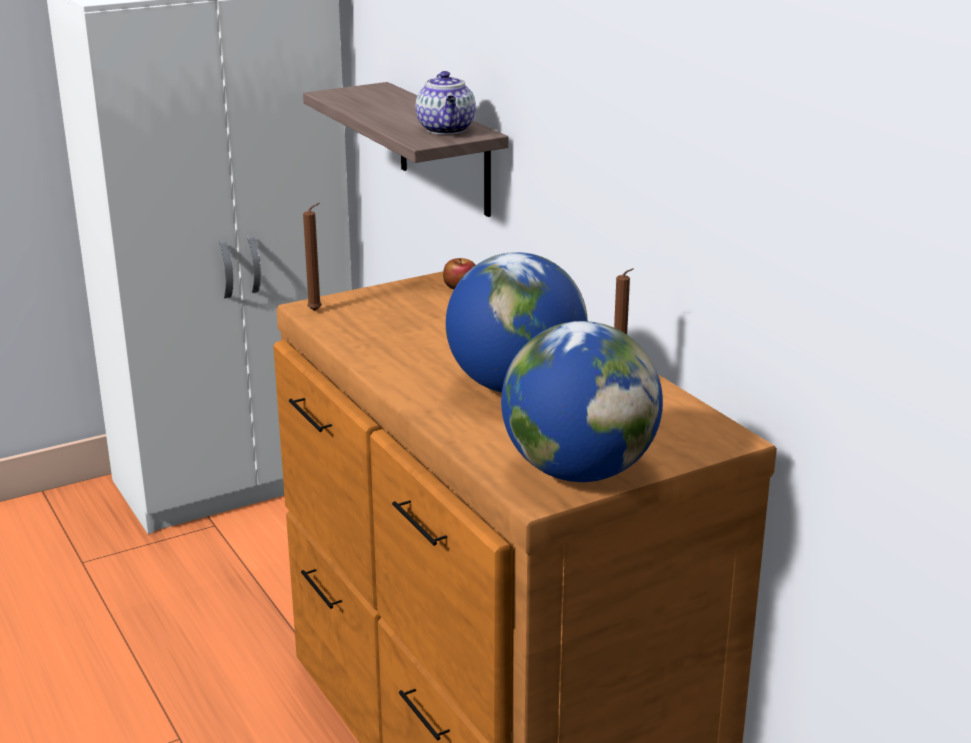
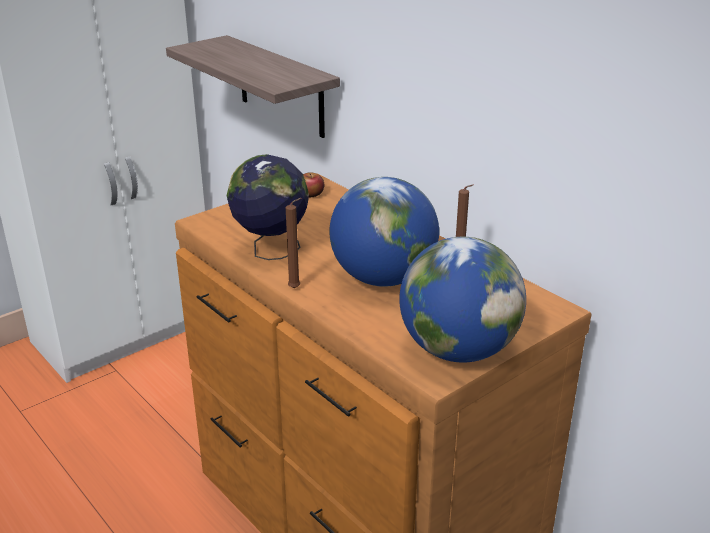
camera: 10 degrees left, 5 degrees up
(317, 311) = (208, 224): brown candle -> brown candle (296, 288)
(384, 346) = (271, 250): none -> globe
(447, 130) = (291, 75): teapot -> none

